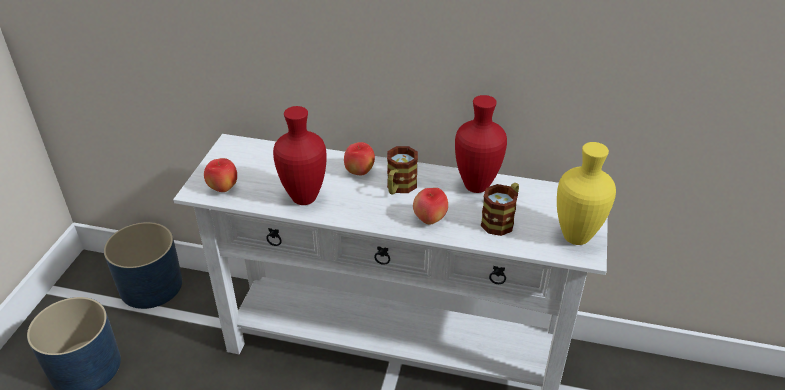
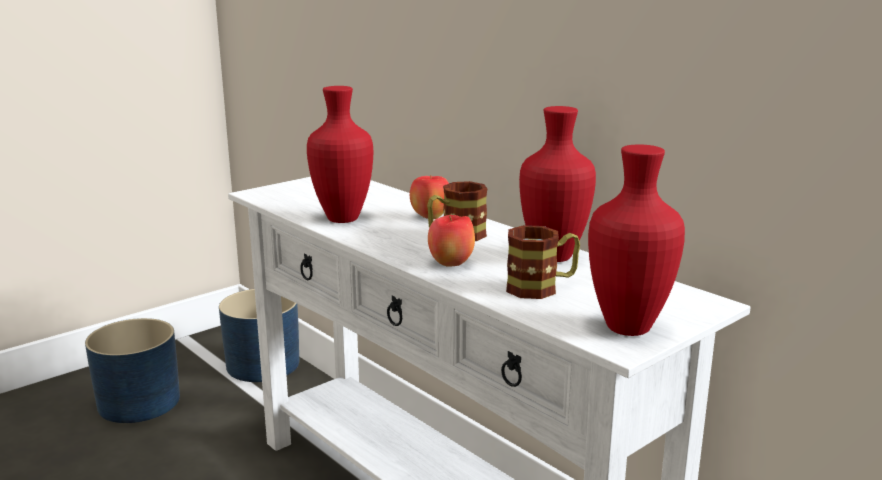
camera: 35 degrees right, 20 degrees down
(223, 188) = (280, 197): apple -> none
(578, 237) = (631, 328): yellow vase -> red vase

